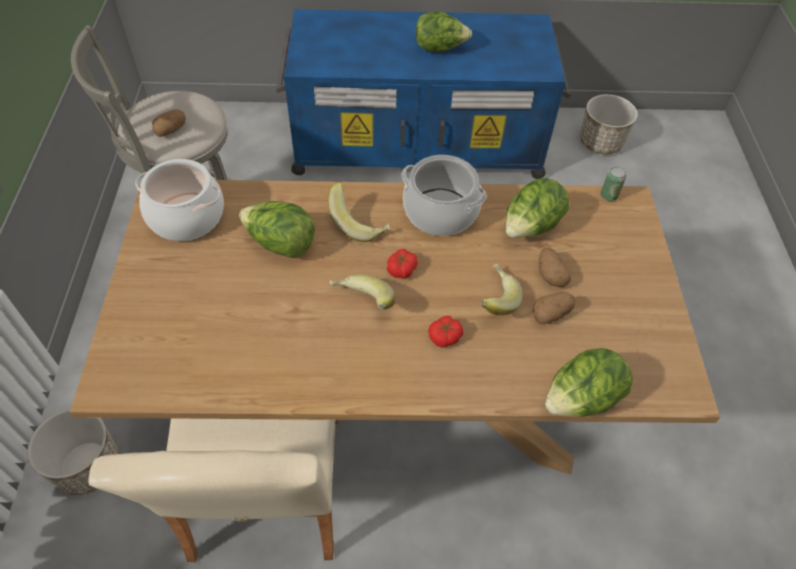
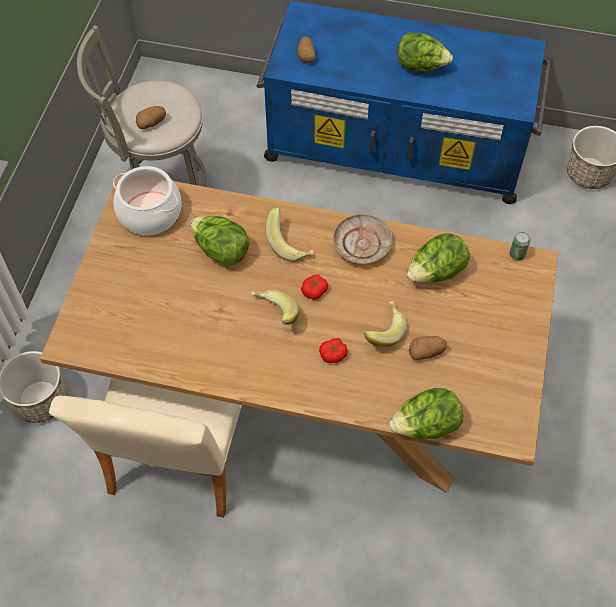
camera: 15 degrees right, 5 degrees up
(441, 212) = (362, 244): cooking pot -> beige plate
(550, 275) = (437, 318): potato -> potato (306, 56)

